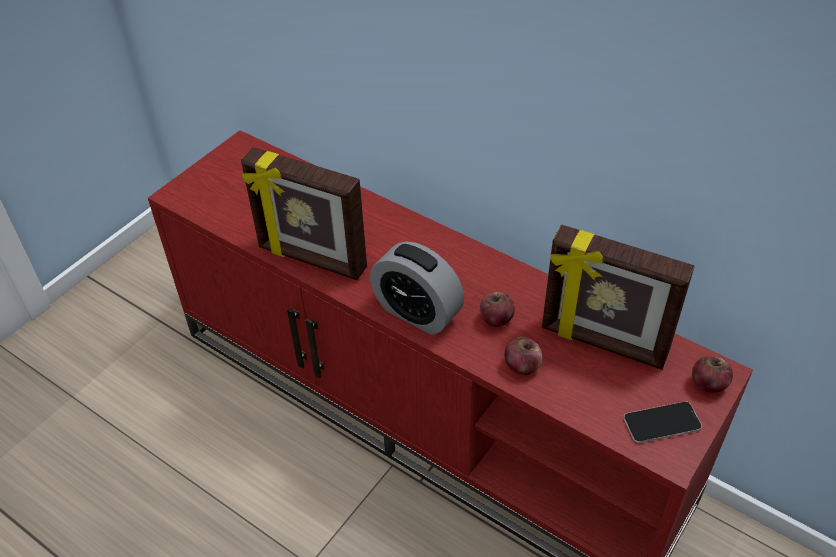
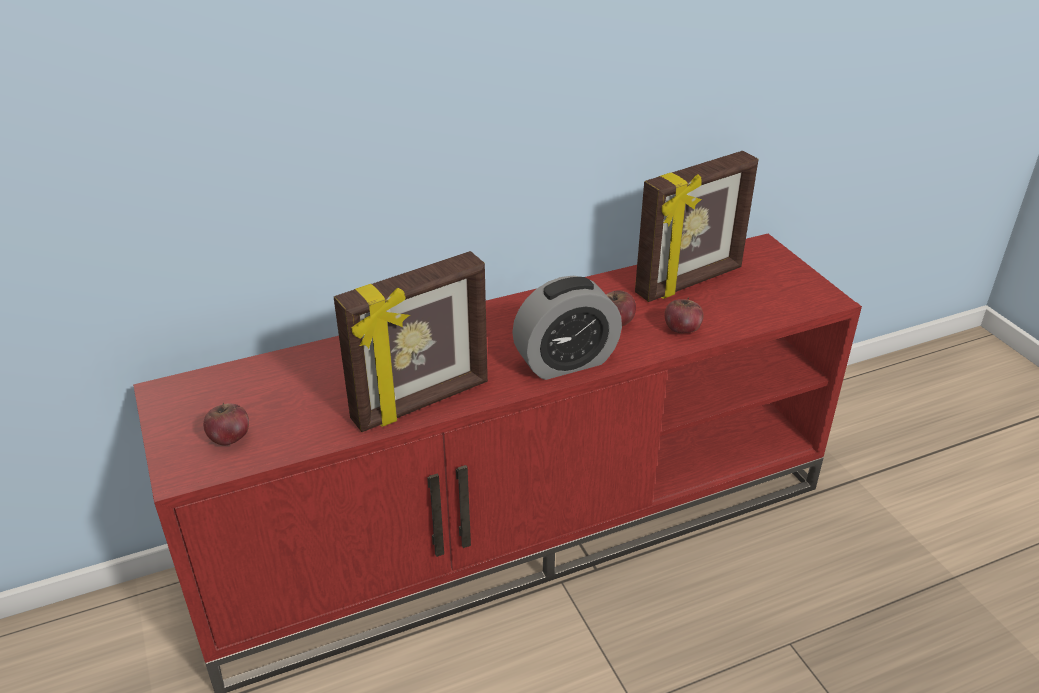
camera: 60 degrees left, 10 degrees down
(662, 423) = (792, 289): phone -> none
(708, 384) = (769, 255): apple -> apple (230, 438)

